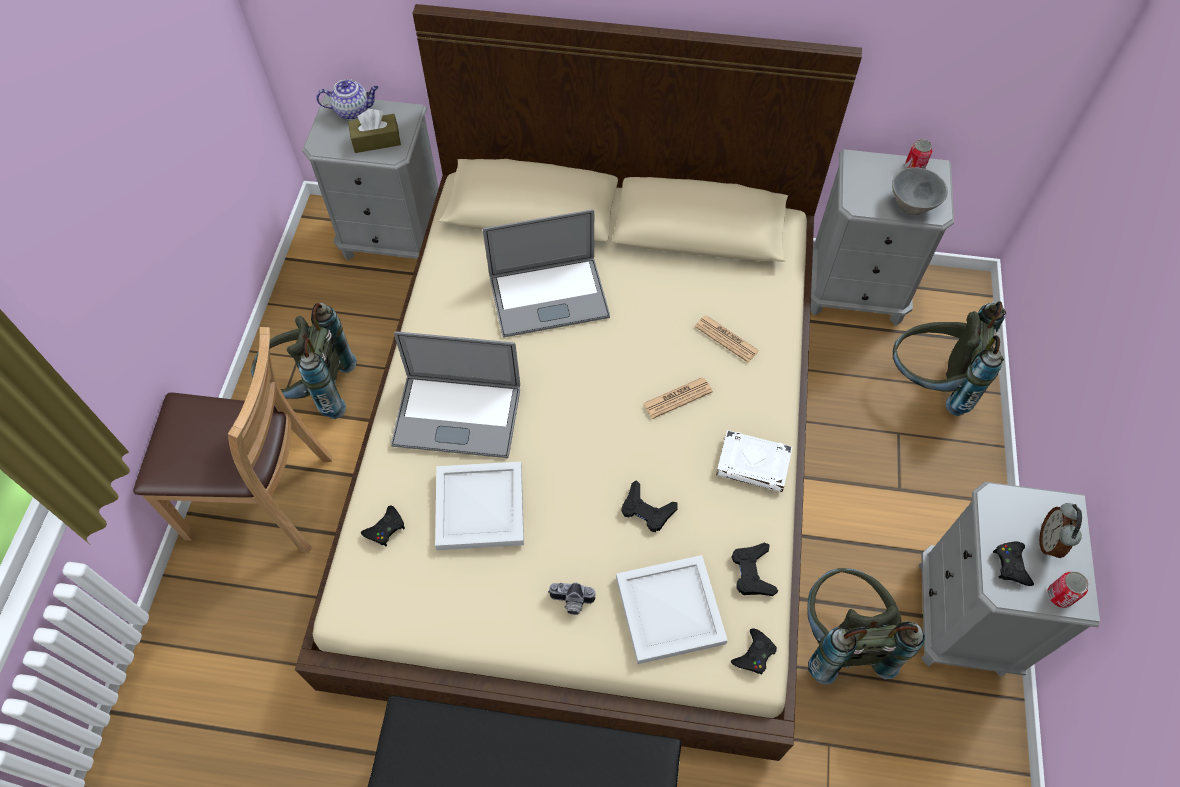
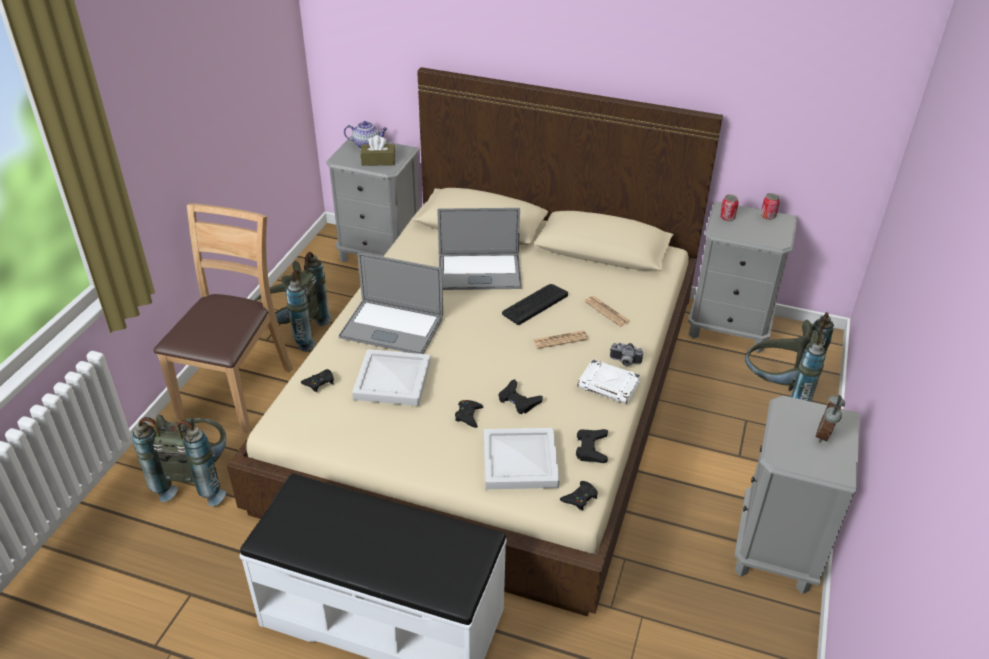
camera: 10 degrees right, 20 degrees down
(262, 499) = (236, 391): brown chair -> brown chair turned 90 degrees counterclockwise
(571, 603) = (445, 446): camera -> camera (624, 362)
(632, 341) = (534, 304): none -> keyboard
(840, 638) = (668, 546): grey backpack -> grey backpack (197, 479)
(914, 205) = (762, 236): grey bowl -> none
(1011, 565) = (790, 444): black game controller -> black game controller (468, 416)
(1059, 595) = (826, 468): can -> can (727, 217)

